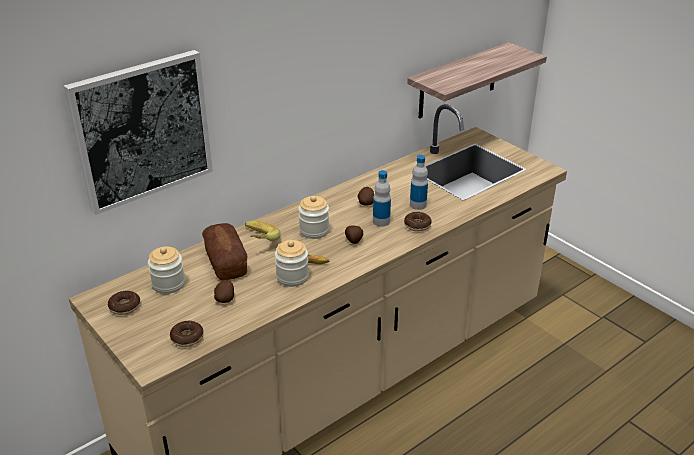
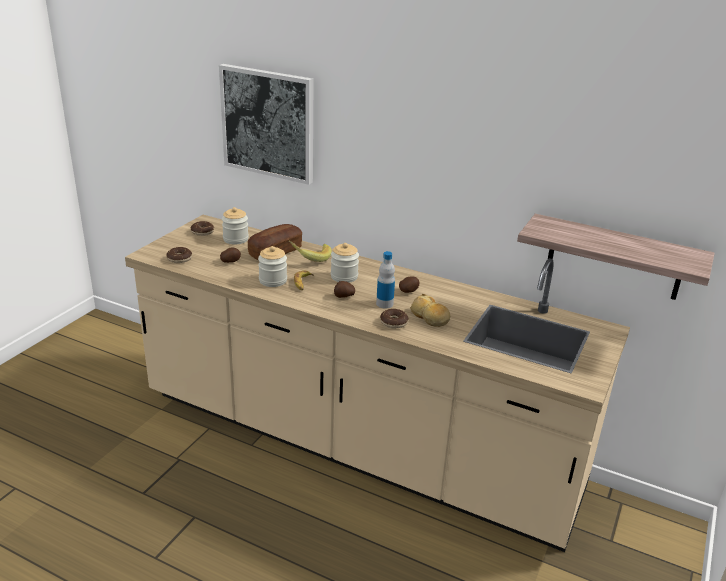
camera: 65 degrees right, 5 degrees down
(418, 205) = (429, 317): bottle -> bread

